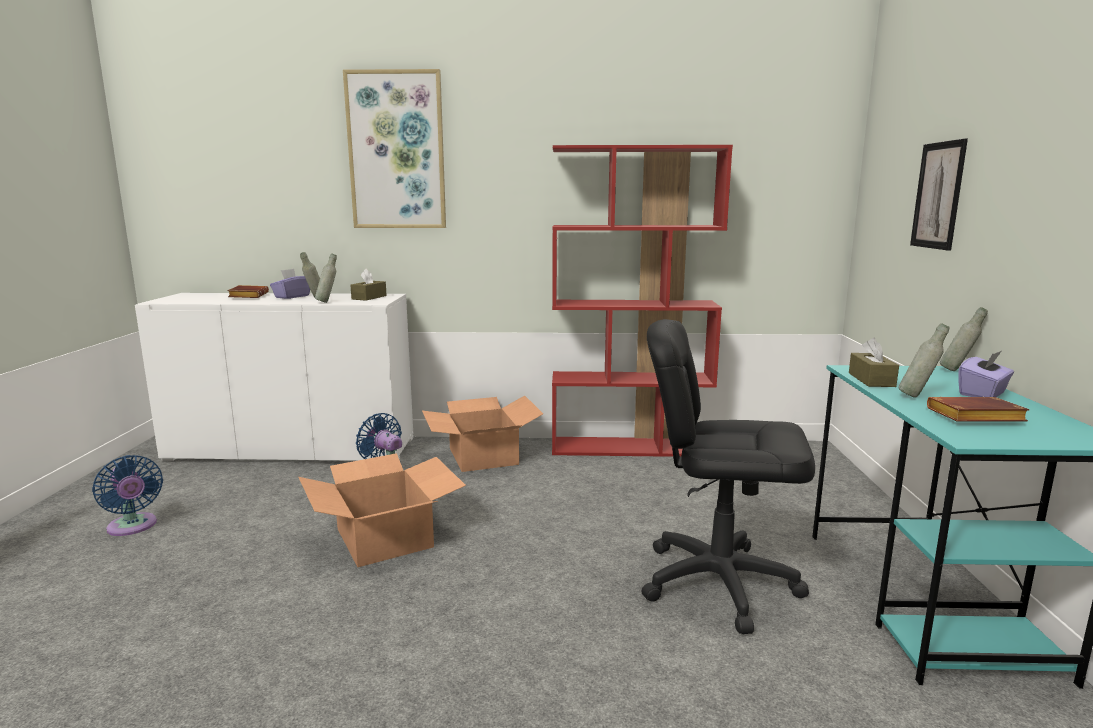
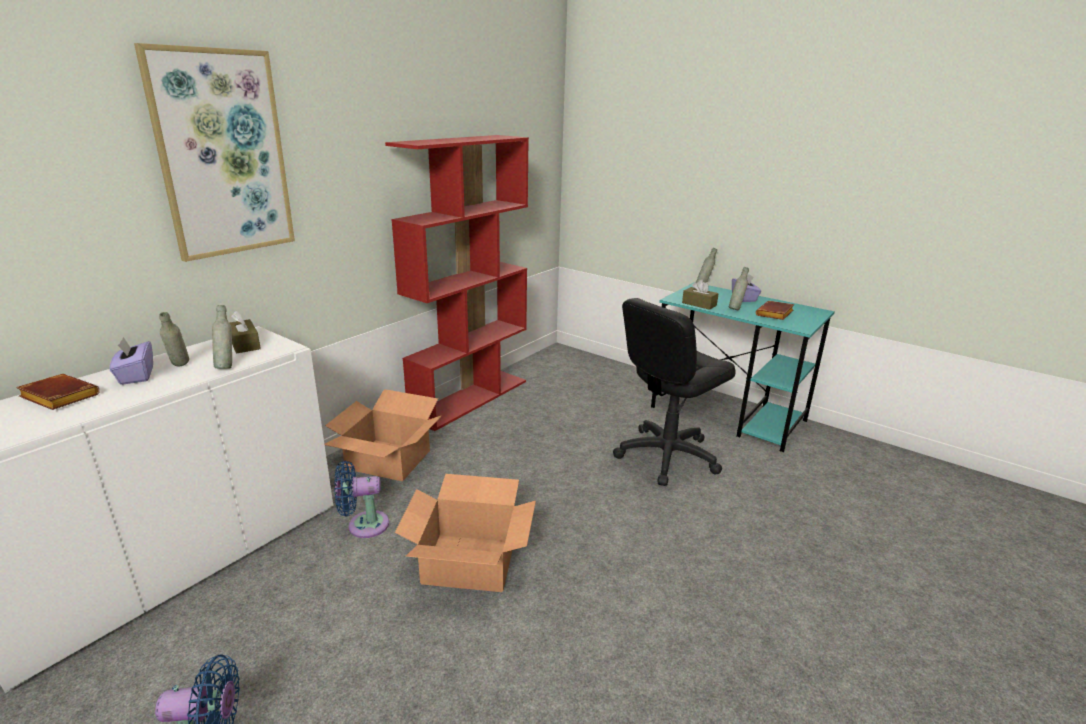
camera: 55 degrees left, 10 degrees up
(938, 195) = (661, 176): picture -> none

